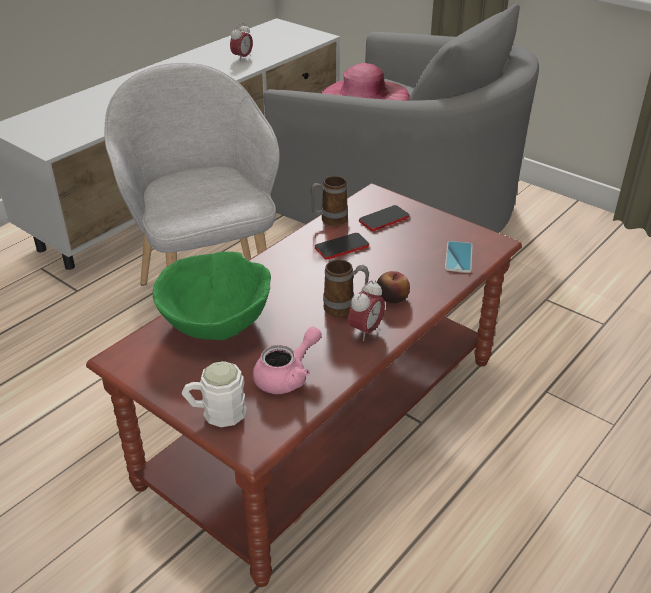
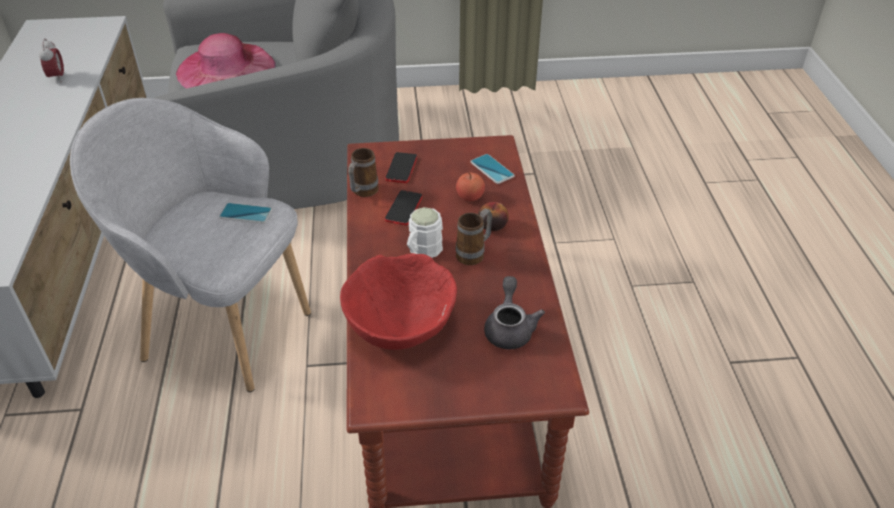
camera: 45 degrees left, 5 degrees up
(216, 321) = (400, 325): green bowl -> red bowl
(216, 412) = (503, 388): white mug -> white mug (422, 251)
(234, 194) = (246, 214): none -> phone
(287, 376) = (509, 328): pink teapot -> grey teapot
(365, 330) = (510, 260): alarm clock -> none
(407, 267) = (470, 197): none -> apple

